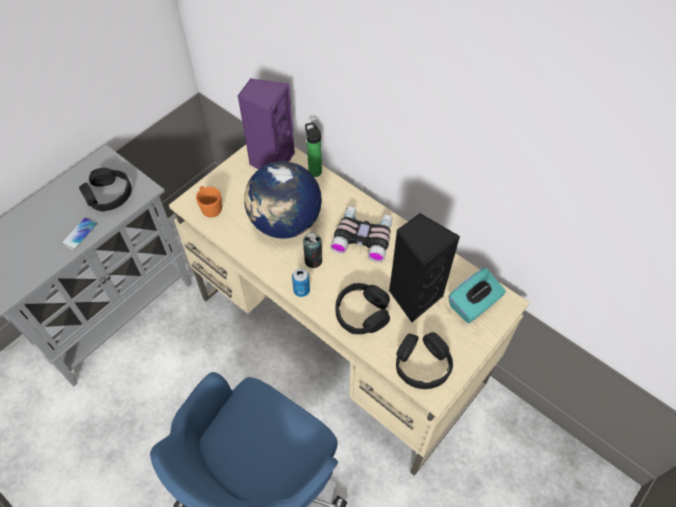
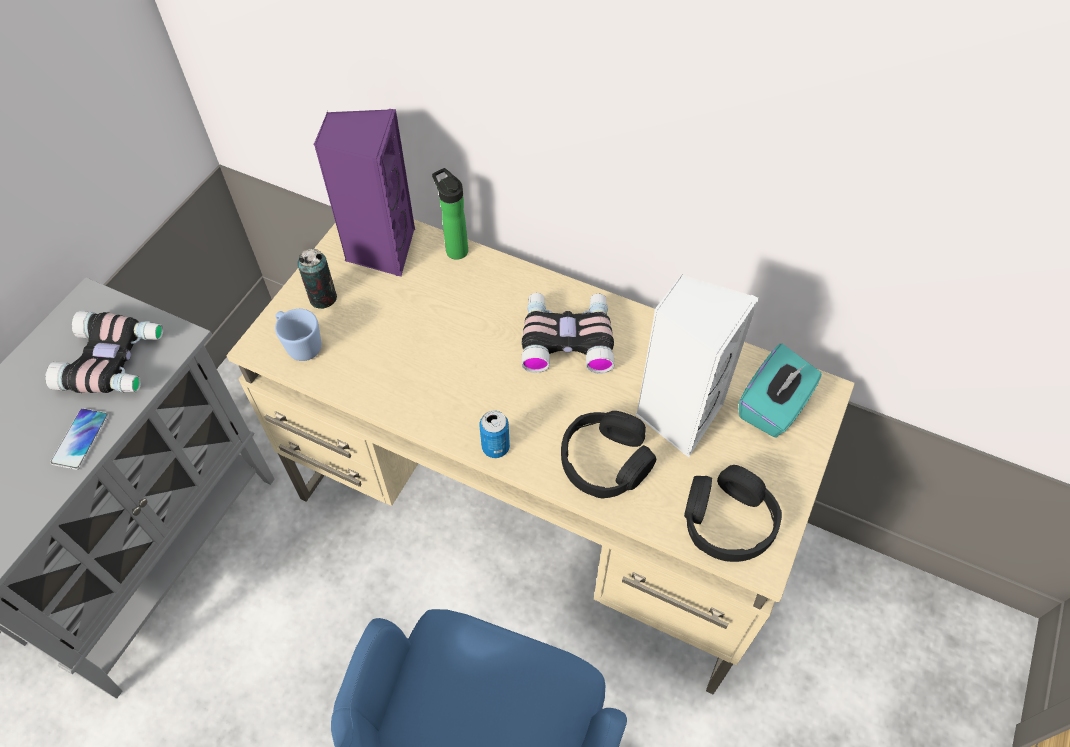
camera: 15 degrees left, 0 degrees up
(108, 195) = (114, 361): black headphones -> binoculars
(210, 208) = (300, 345): orange mug -> blue mug
(285, 223) = (434, 343): globe -> none
(313, 261) = (499, 394): can -> can (323, 298)
(414, 296) = (677, 414): black speaker -> white speaker

